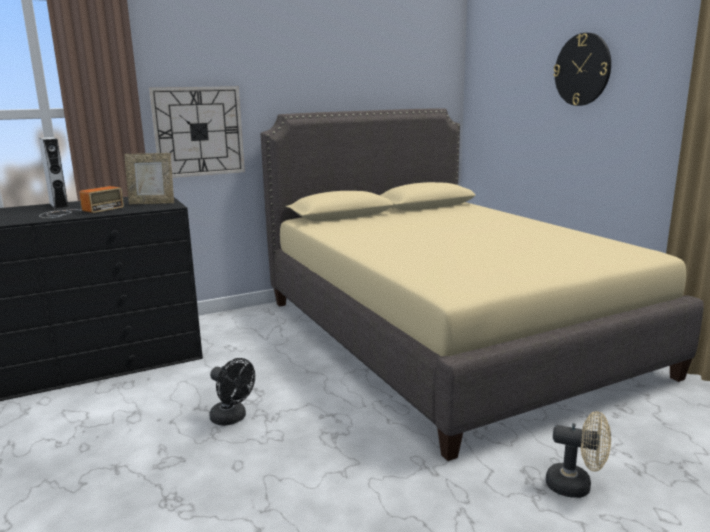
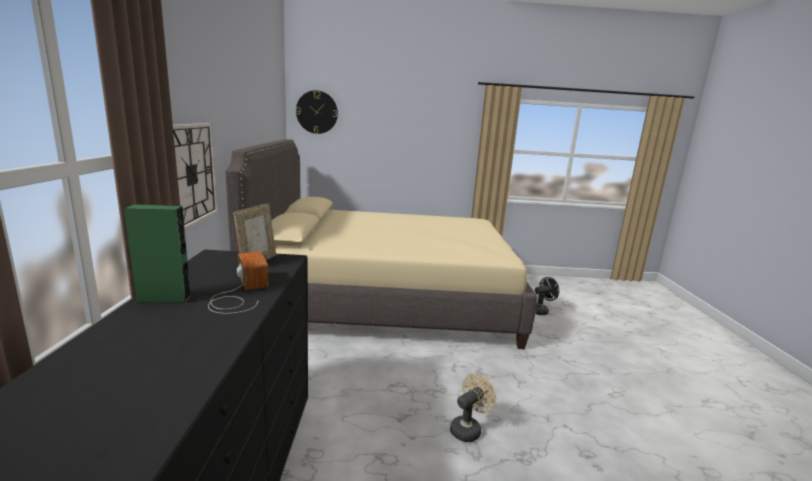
camera: 65 degrees left, 0 degrees up
(59, 205) = (164, 299): grey speaker -> green speaker
(232, 418) = (430, 406): black fan -> black fan (541, 311)
(576, 486) = (556, 329): beige fan -> beige fan (468, 429)
(582, 69) = (403, 120): wall clock -> wall clock (317, 112)

